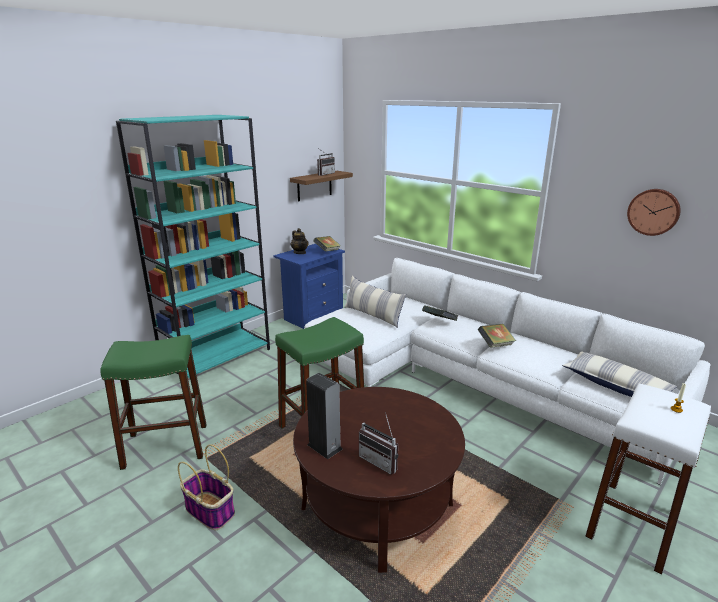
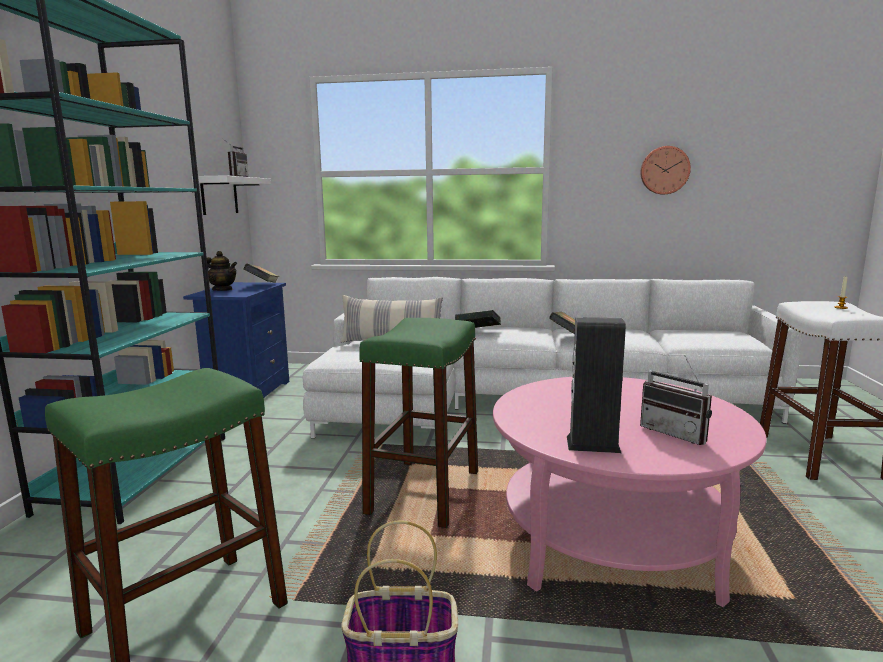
camera: 35 degrees left, 10 degrees down
(314, 186) = (219, 195): brown shelf -> white shelf
(377, 505) = (613, 542): brown coffee table -> pink coffee table
(381, 461) = (677, 433): radio -> radio turned 45 degrees clockwise
(615, 385) = (710, 338): pillow -> none

